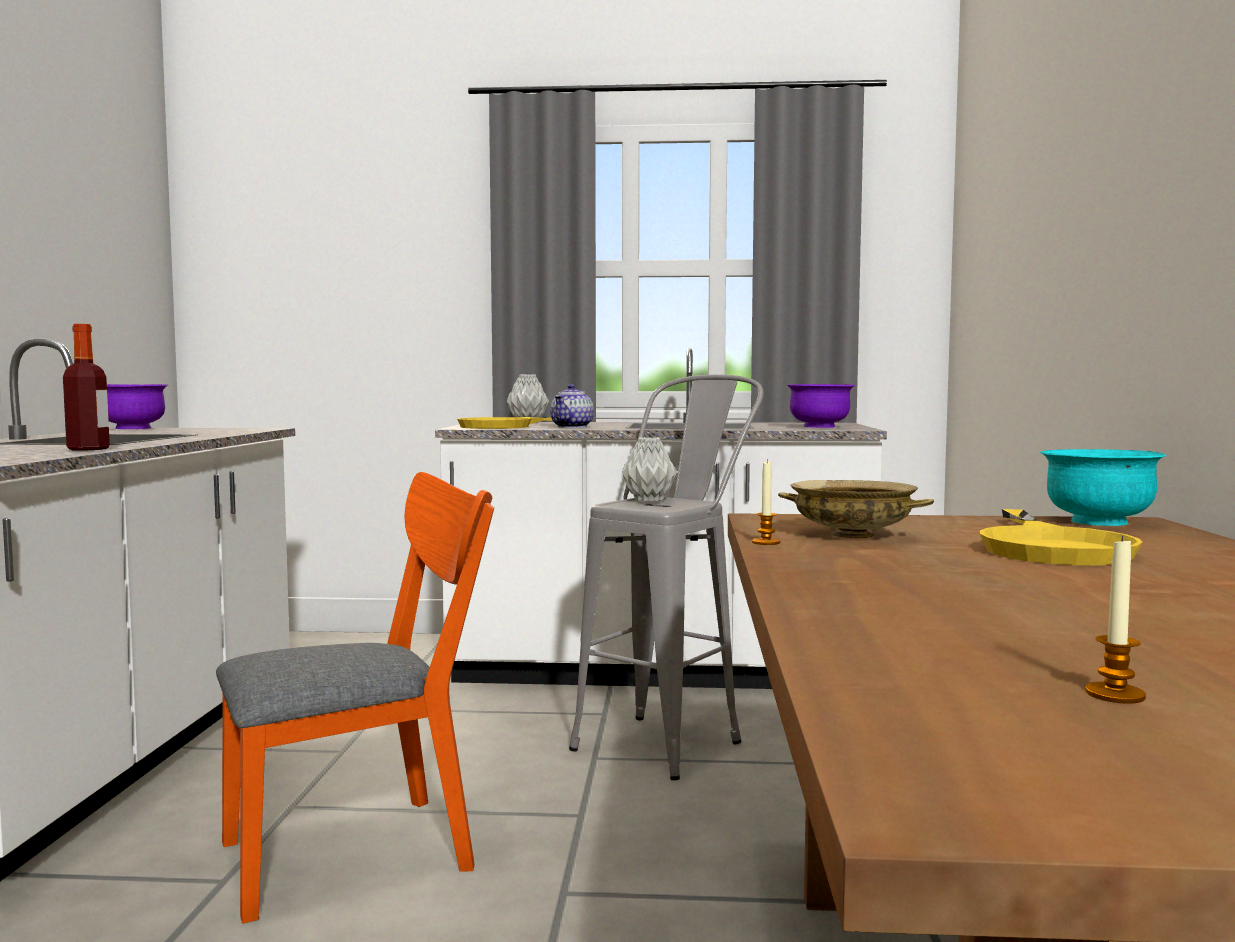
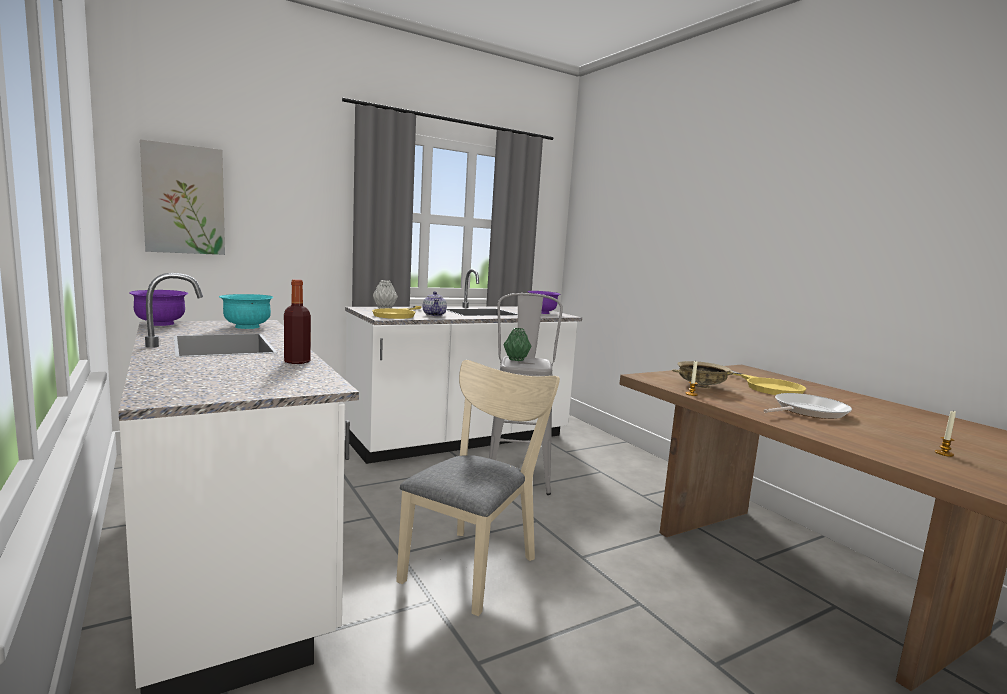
camera: 35 degrees left, 5 degrees up
(267, 273) = (184, 200): none -> picture
(367, 850) = (474, 563): orange chair -> beige chair
(648, 500) = (516, 359): grey vase -> green vase
(983, 586) = (807, 411): none -> frying pan
(1098, 522) = (737, 369): turquoise bowl -> turquoise bowl (247, 327)

